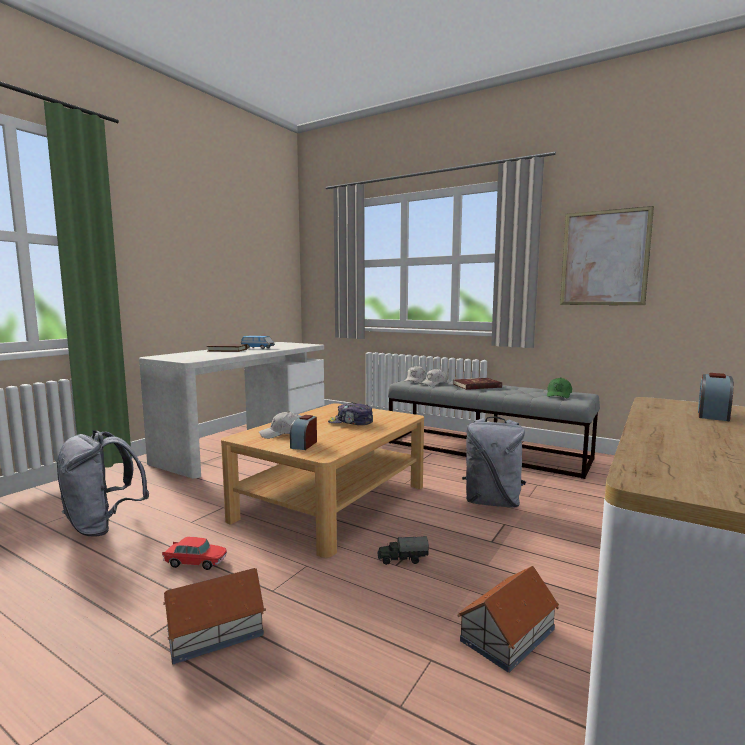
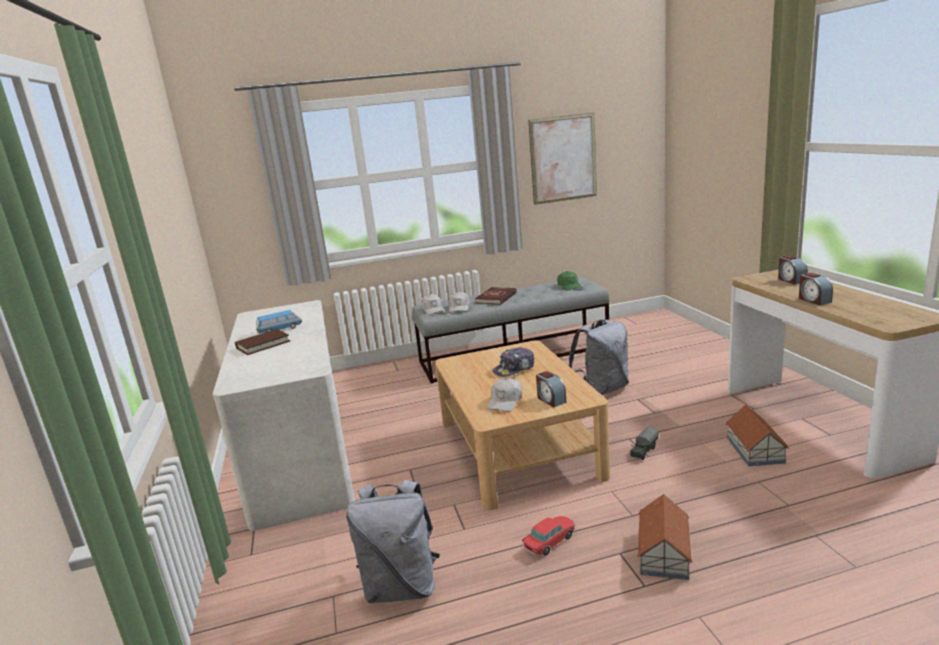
camera: 45 degrees left, 10 degrees up
(654, 432) = (813, 300): none -> alarm clock

